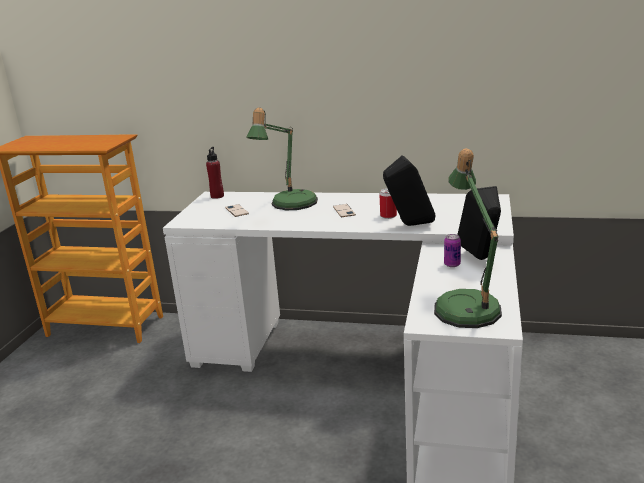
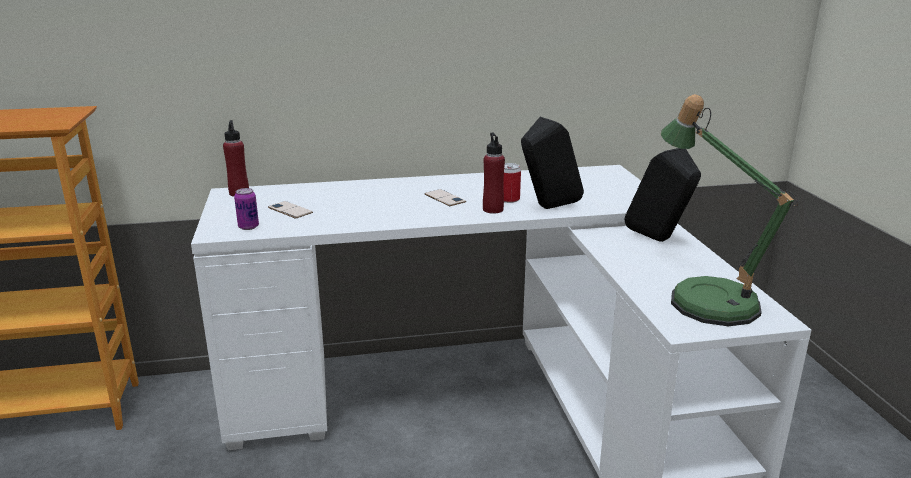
camera: 25 degrees left, 0 degrees up
(289, 205) = (361, 197): table lamp -> none
(368, 222) = (493, 209): none -> red bottle
(452, 264) = (634, 251): can -> can (248, 227)

